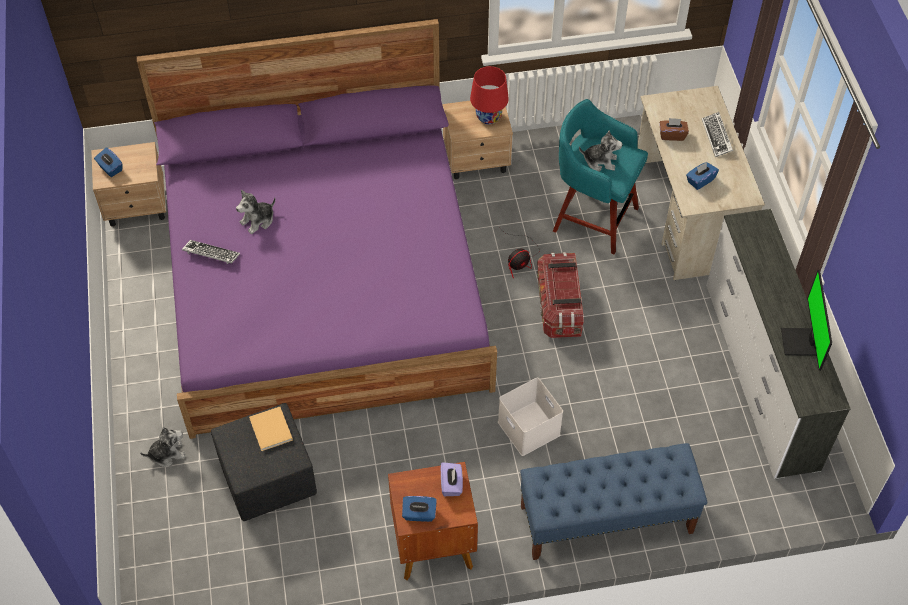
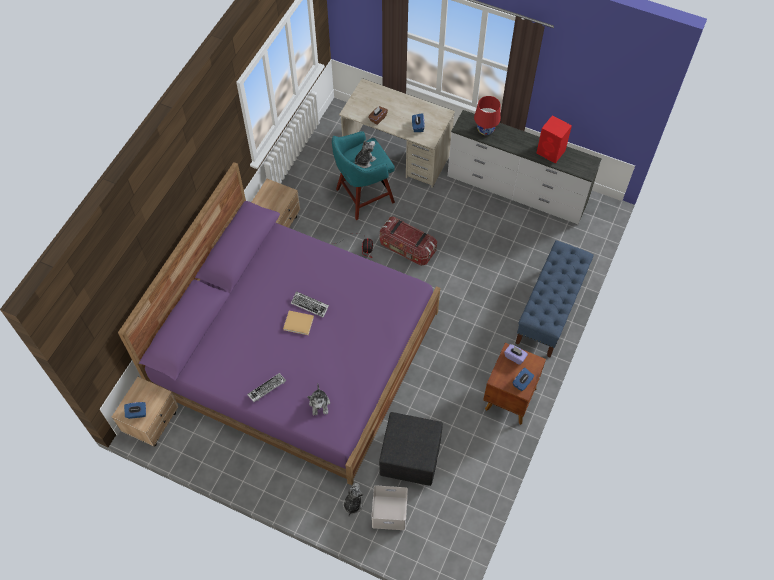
camera: 55 degrees left, 5 degrees up
(258, 220) = (262, 350): plush toy -> plush toy (319, 404)
(271, 431) = (405, 429): beige book -> beige book (299, 323)
(488, 117) = (276, 194): red table lamp -> red table lamp (485, 130)
(530, 428) = (472, 310): white storage box -> white storage box (390, 512)
(717, 137) = (395, 101): keyboard -> keyboard (310, 305)
(800, 343) = (551, 152): monitor -> red speaker

